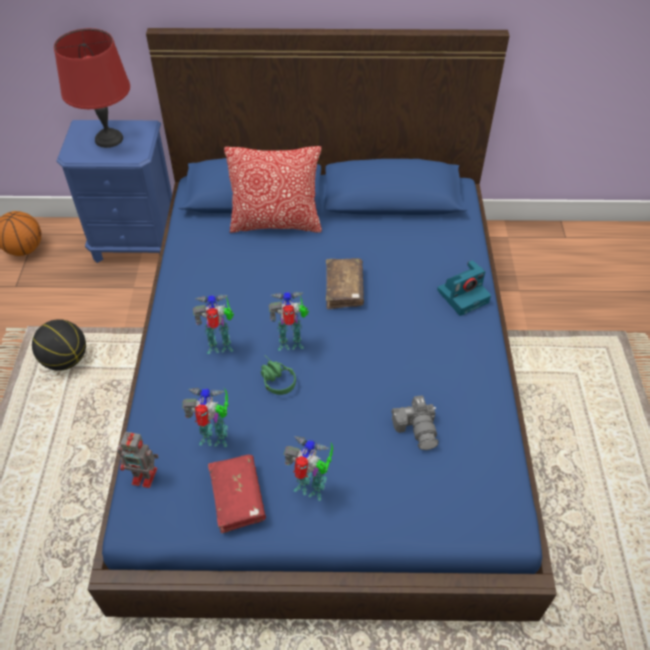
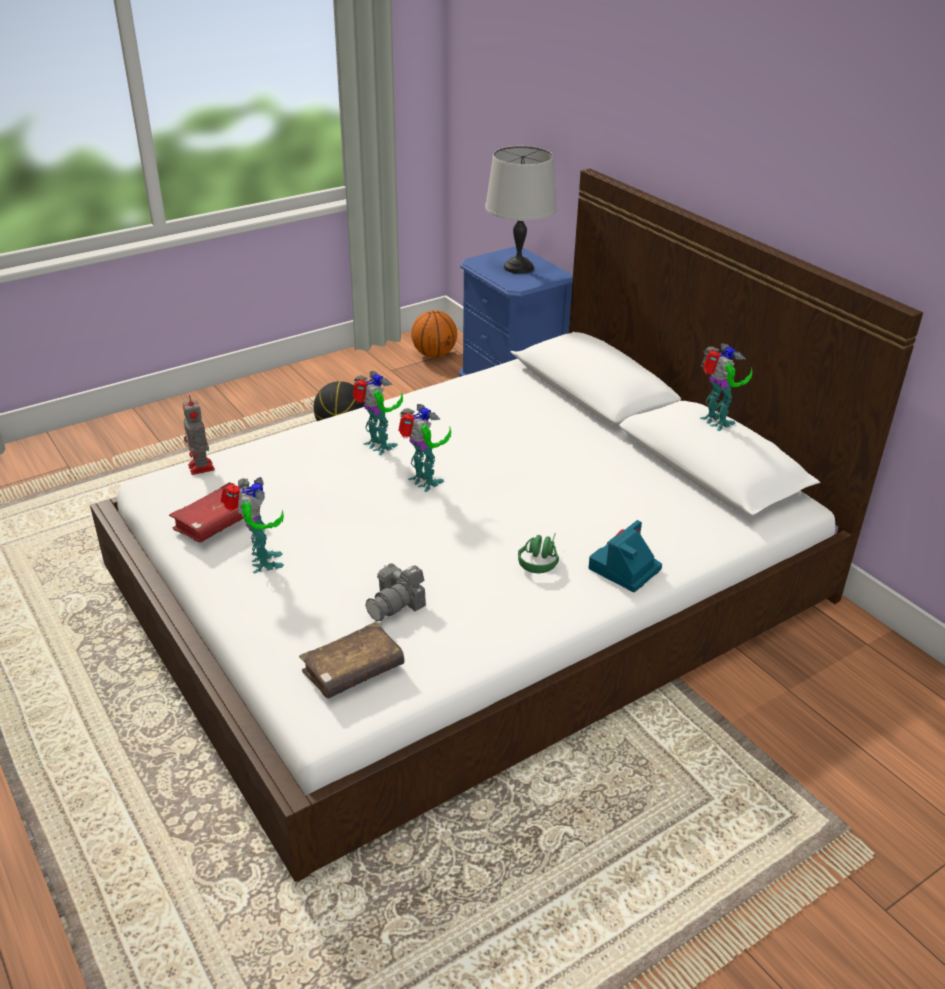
camera: 55 degrees right, 15 degrees down
(109, 139) = (519, 267): red table lamp -> grey table lamp
(215, 439) = (269, 485): toy robot -> toy robot (716, 423)
(274, 379) = (369, 489): green headphones -> green headphones (539, 558)
(276, 223) = (571, 413): pillow -> none
(325, 381) = (473, 588): blue bed -> white bed
(344, 288) = (533, 486): brown book -> brown book (353, 670)
(463, 295) = (624, 569): camera -> camera turned 105 degrees clockwise

